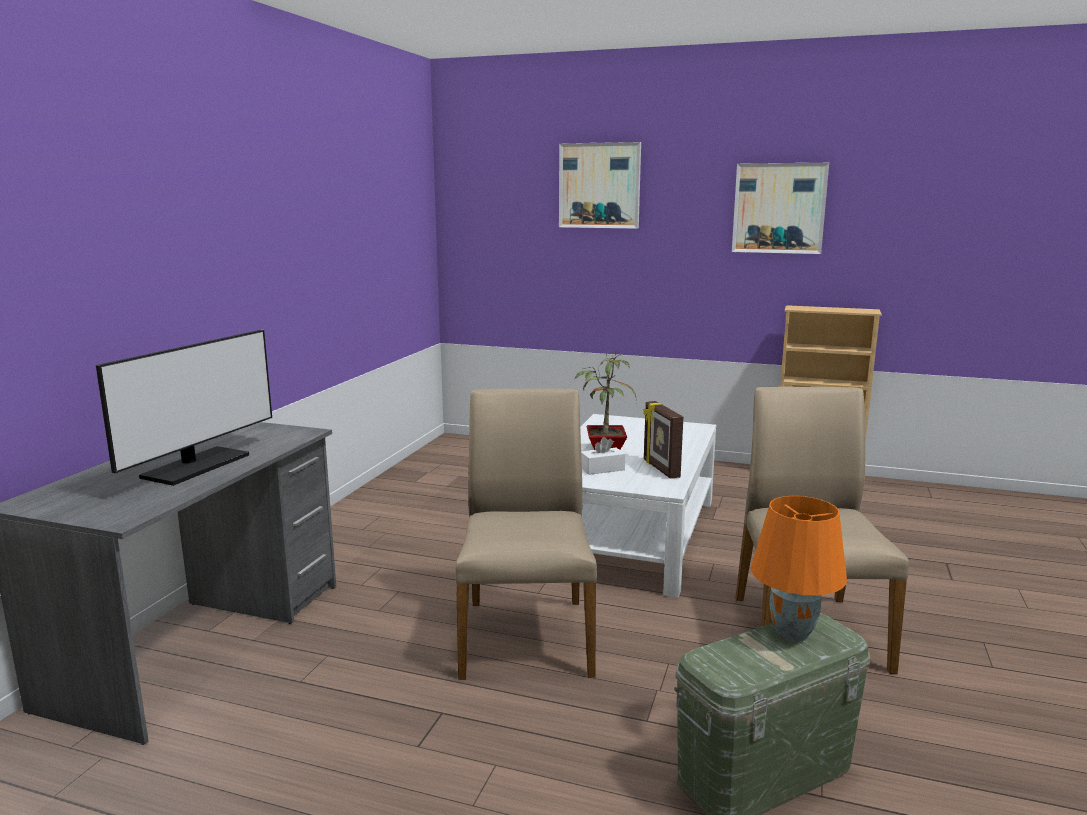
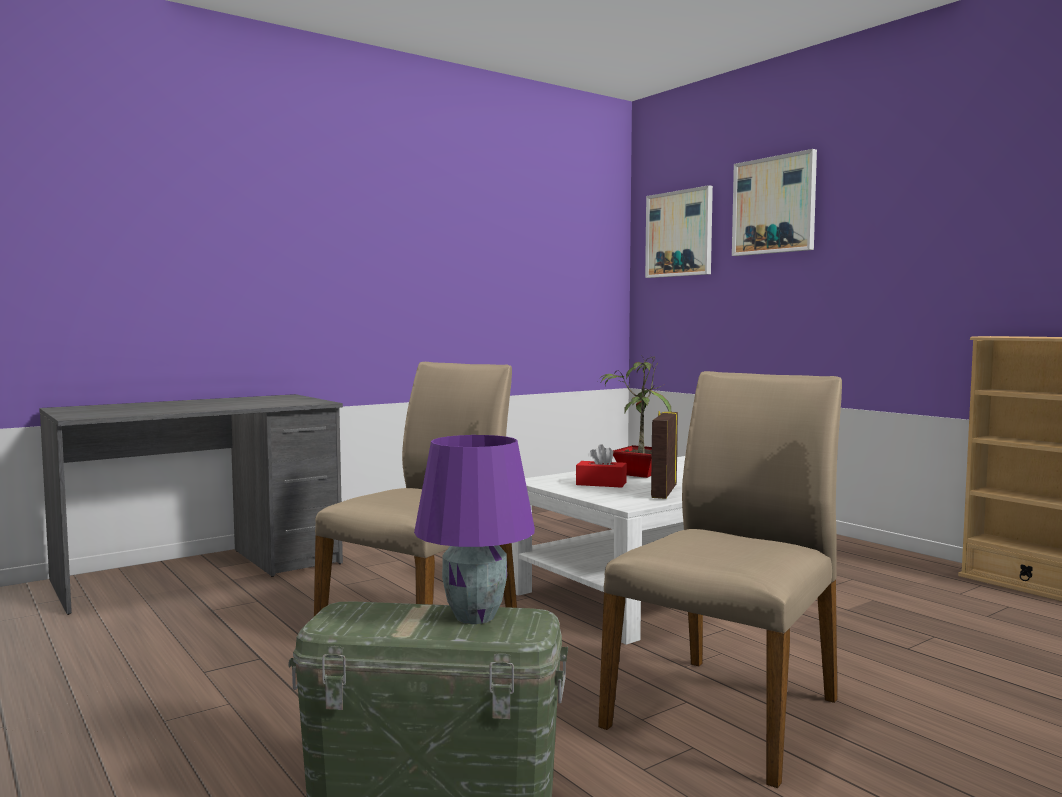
camera: 35 degrees right, 10 degrees down
(196, 466) = (197, 406): monitor -> none
(602, 469) = (601, 484): white tissue box -> red tissue box
(779, 208) = (980, 207): picture -> picture (679, 234)
(793, 633) = (476, 617): orange table lamp -> purple table lamp

